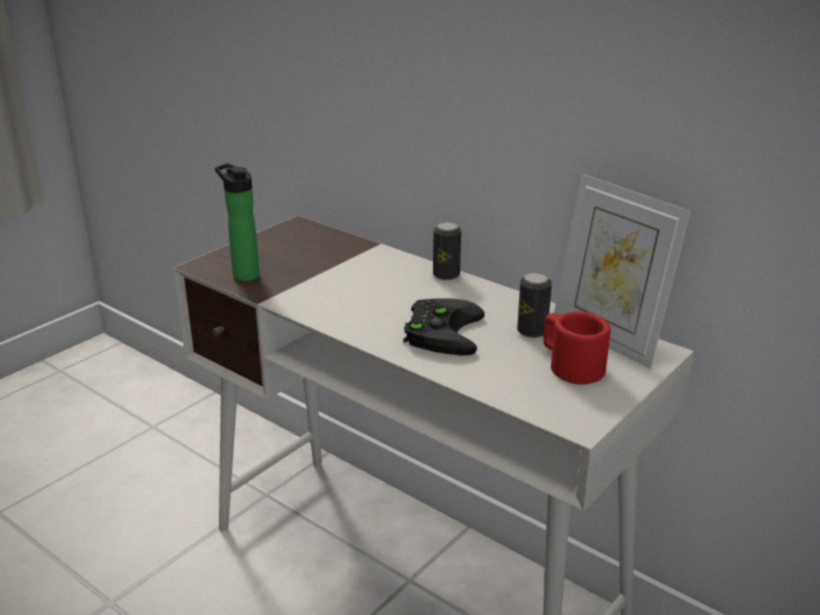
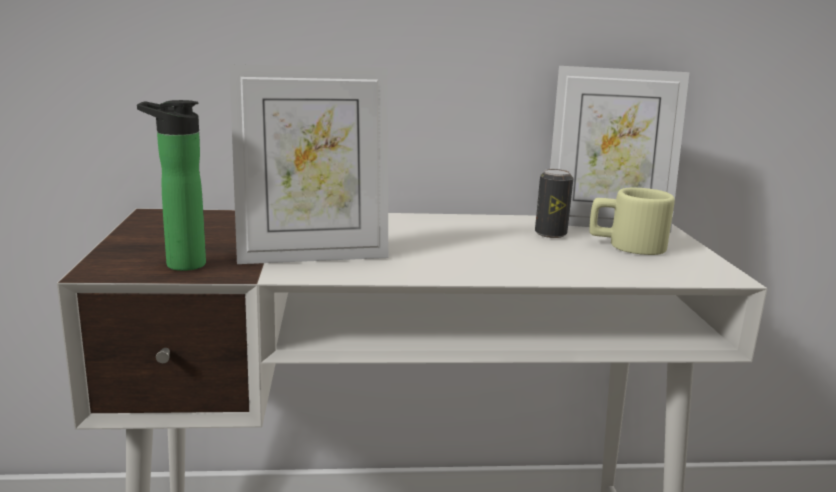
camera: 45 degrees left, 10 degrees down
(324, 293) = (312, 255): none -> picture frame
(440, 330) = (486, 252): black game controller -> none
(446, 275) = (396, 217): can -> none
(570, 365) = (626, 246): red mug -> beige mug

